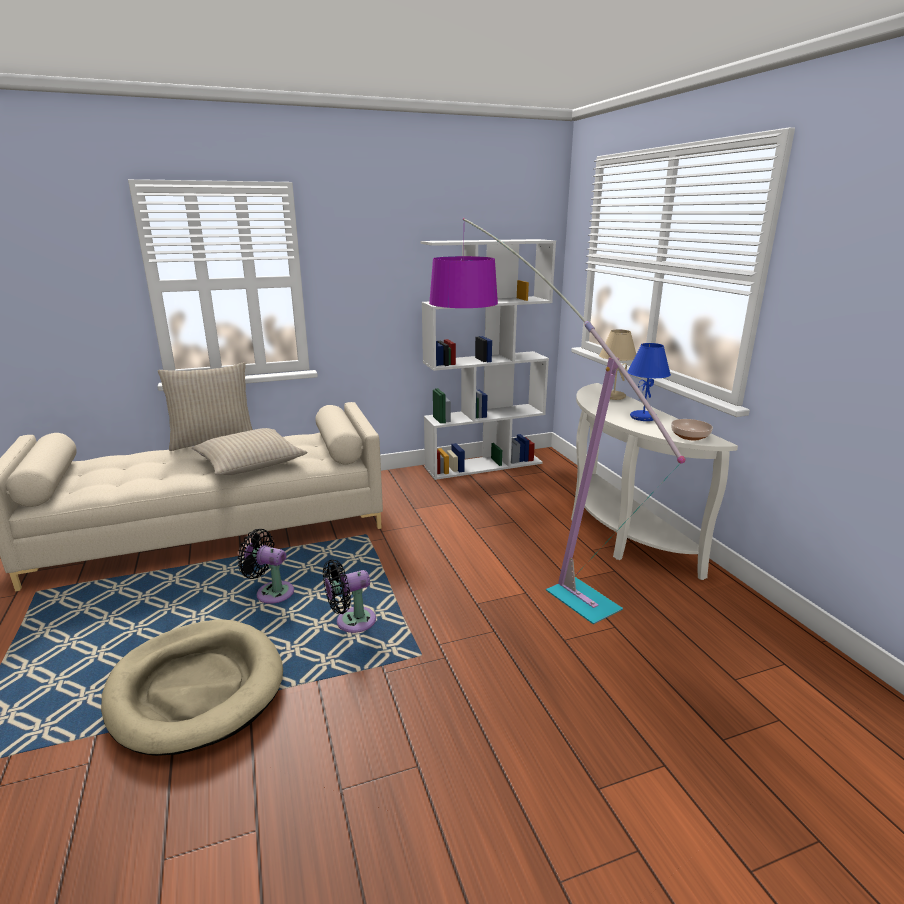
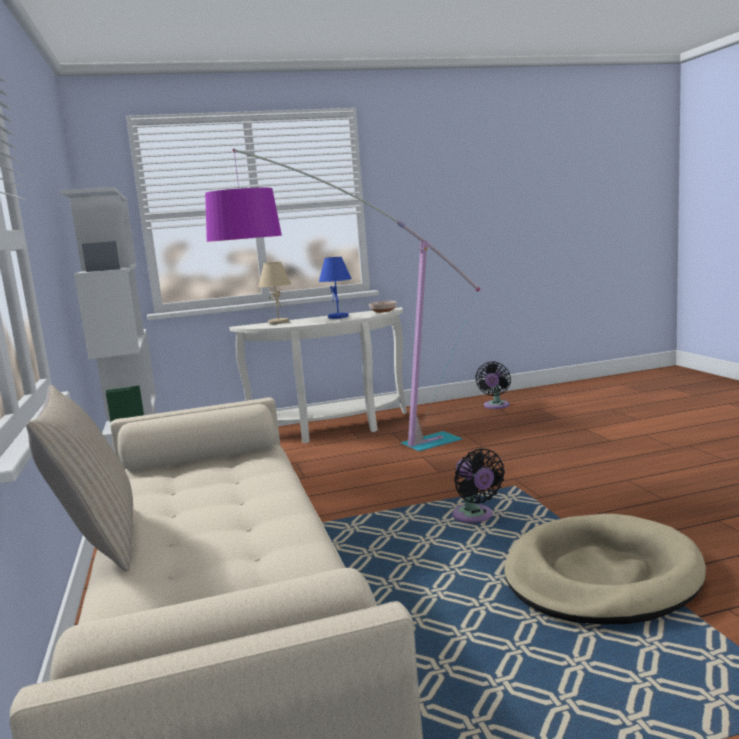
camera: 85 degrees left, 10 degrees down
(250, 463) = (235, 496): beige pillow -> none
(271, 592) = (424, 567): black fan -> black fan (495, 406)

